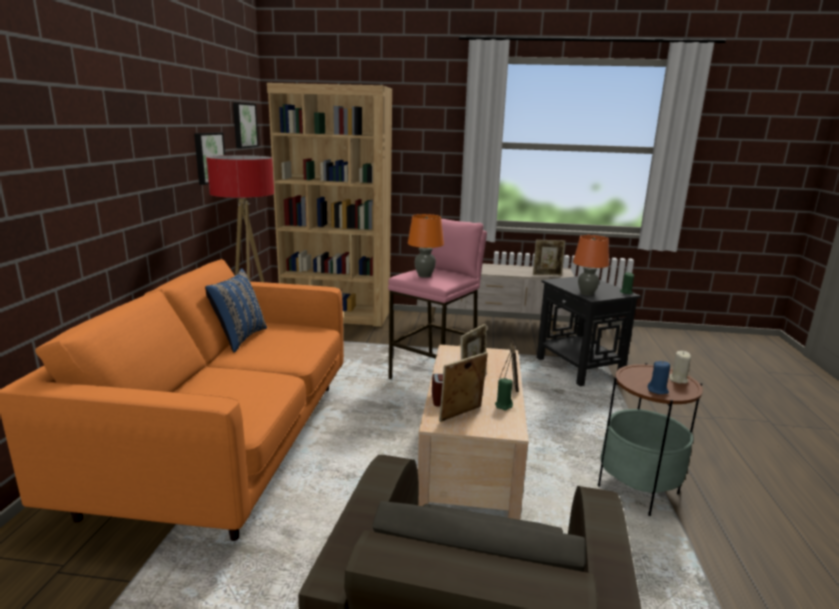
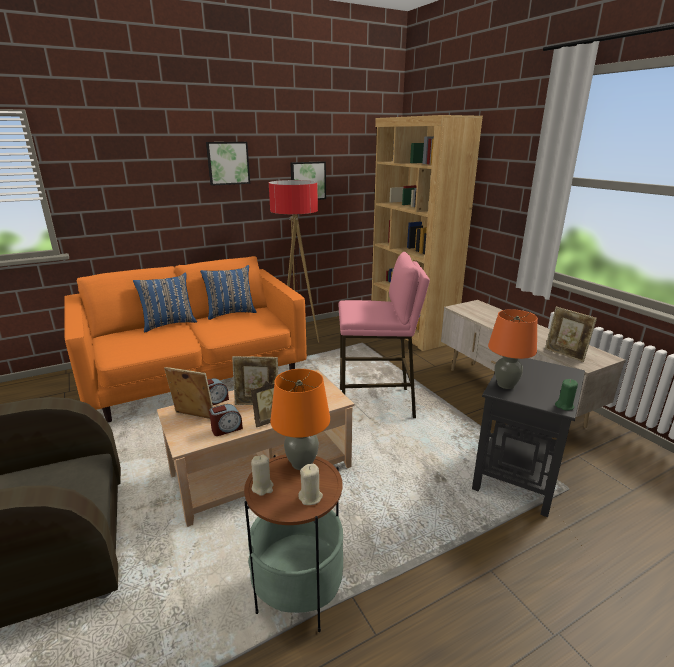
camera: 55 degrees right, 5 degrees up
(197, 375) = (169, 324): none -> blue pillow
(243, 125) = (365, 155): picture -> picture (228, 163)
(424, 275) = (358, 306): orange table lamp -> orange table lamp (302, 463)
(503, 405) = (226, 429): green candle -> alarm clock
(657, 390) = (262, 487): blue candle -> beige candle

